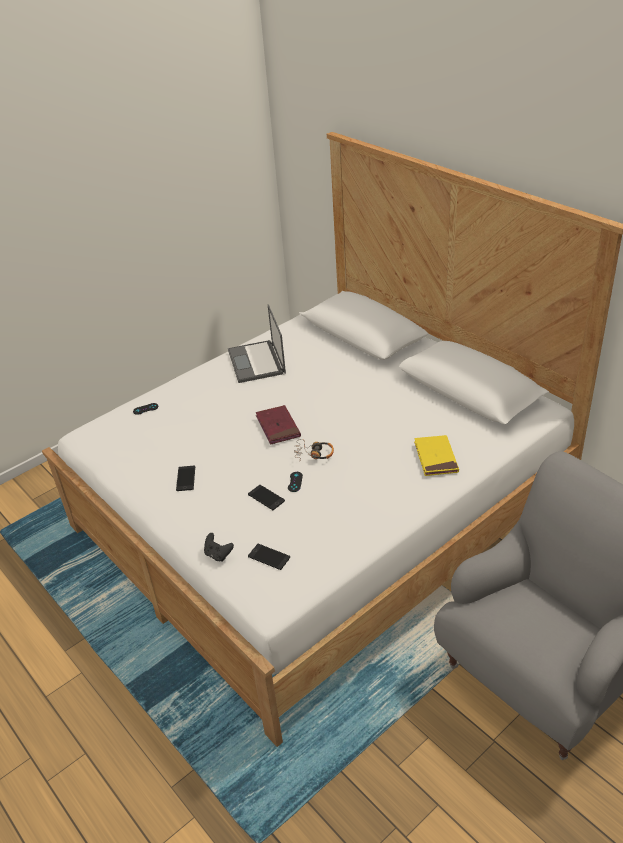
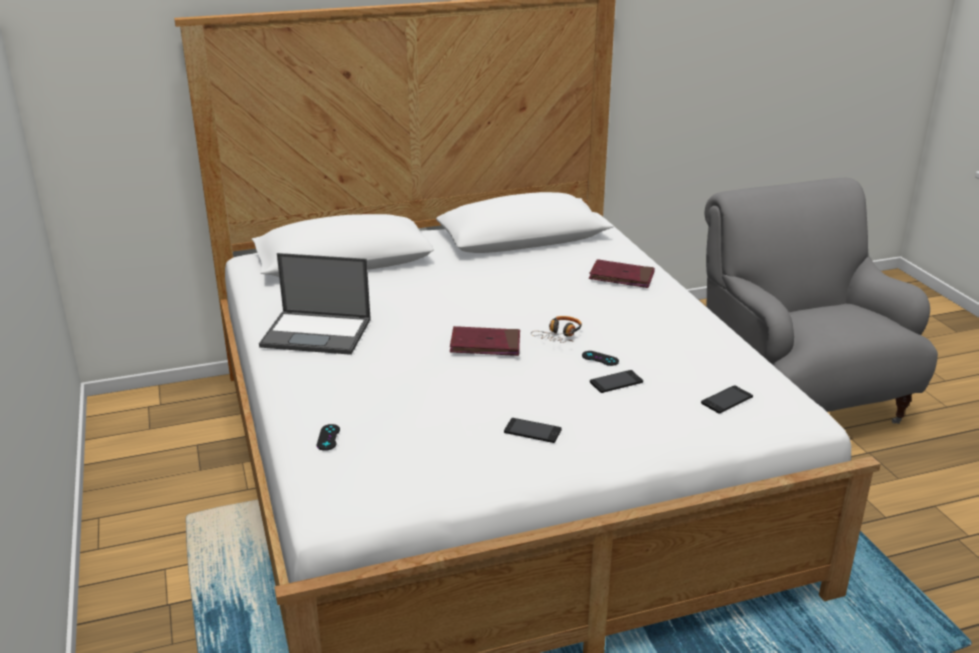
camera: 70 degrees left, 10 degrees down
(218, 555) = (704, 433): black game controller -> none
(436, 457) = (621, 277): yellow book -> red book

